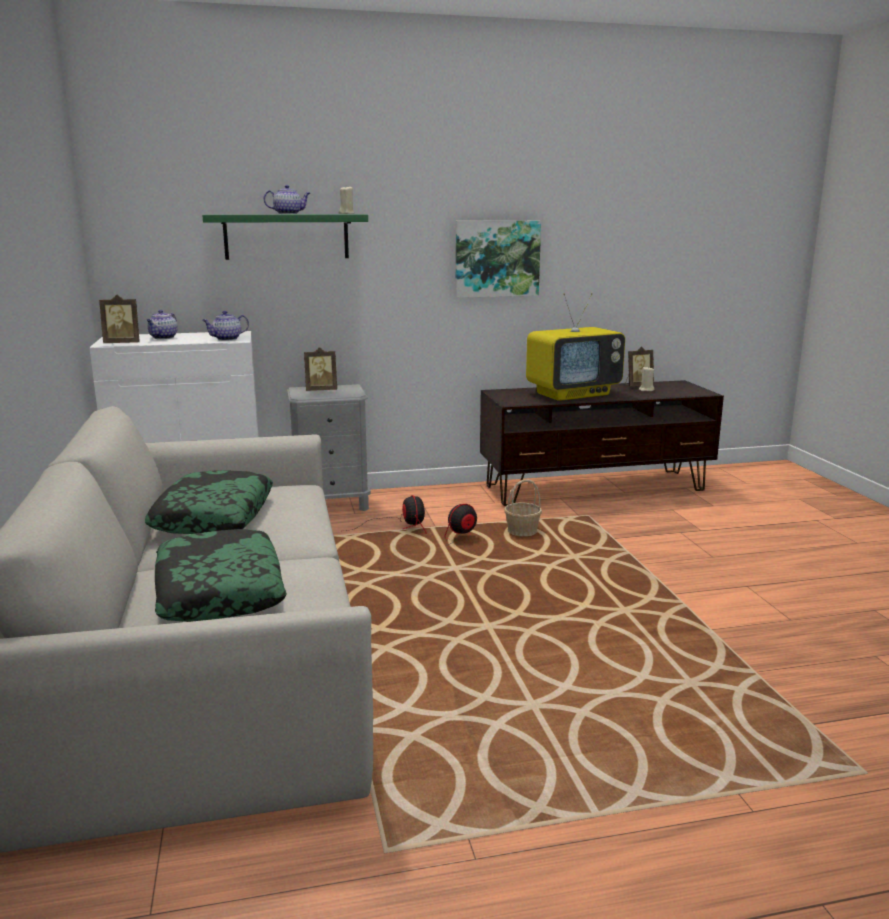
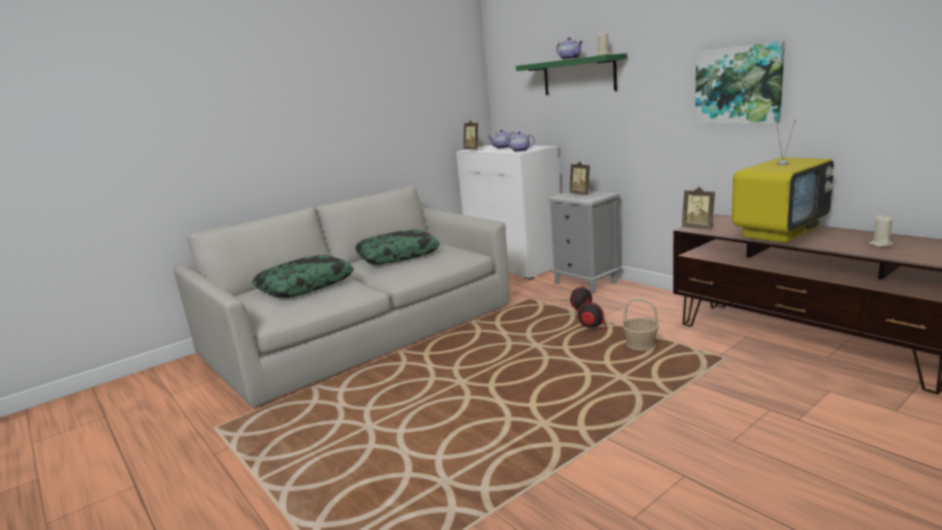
camera: 65 degrees right, 0 degrees up
(573, 394) = (779, 232): television -> television turned 75 degrees counterclockwise
(637, 386) = (890, 238): picture frame -> picture frame (699, 228)

